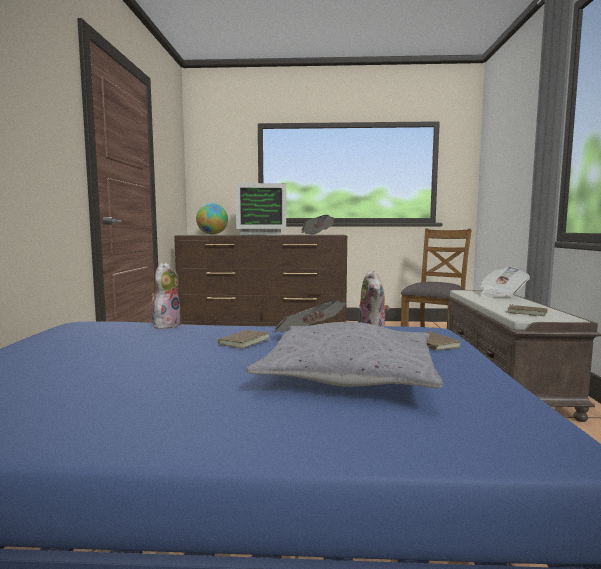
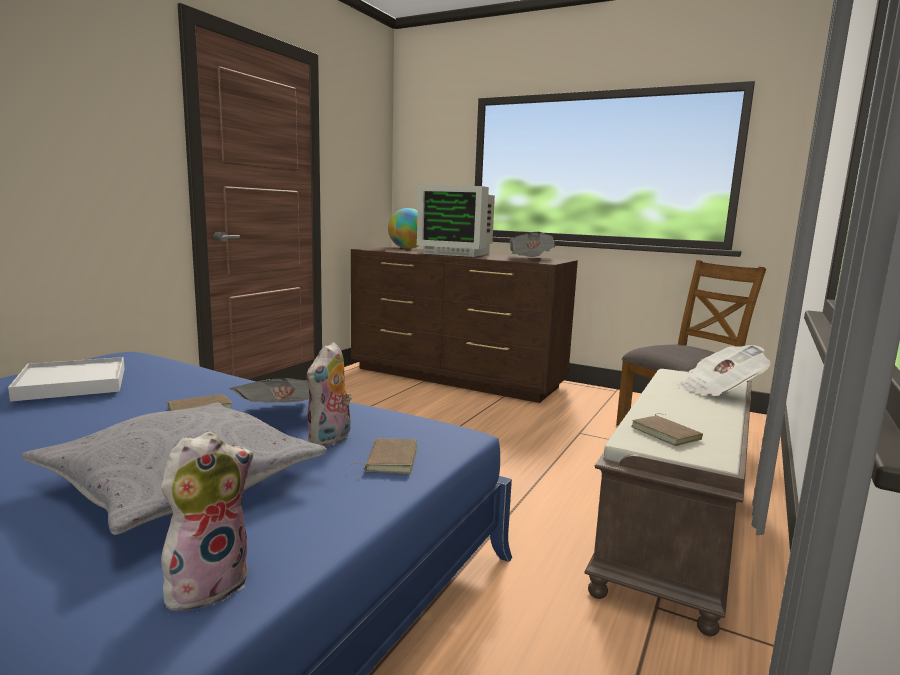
camera: 25 degrees right, 5 degrees up
(96, 342) = (72, 383): none -> white tray
(166, 325) = (185, 371): plush toy -> plush toy (208, 583)

